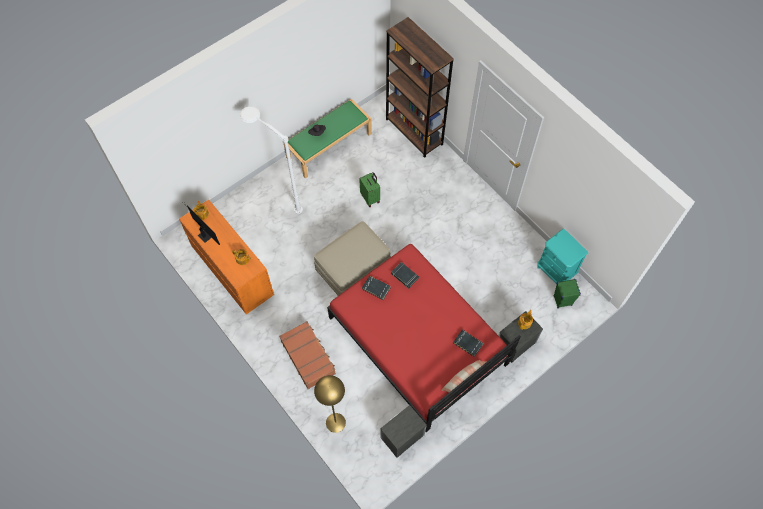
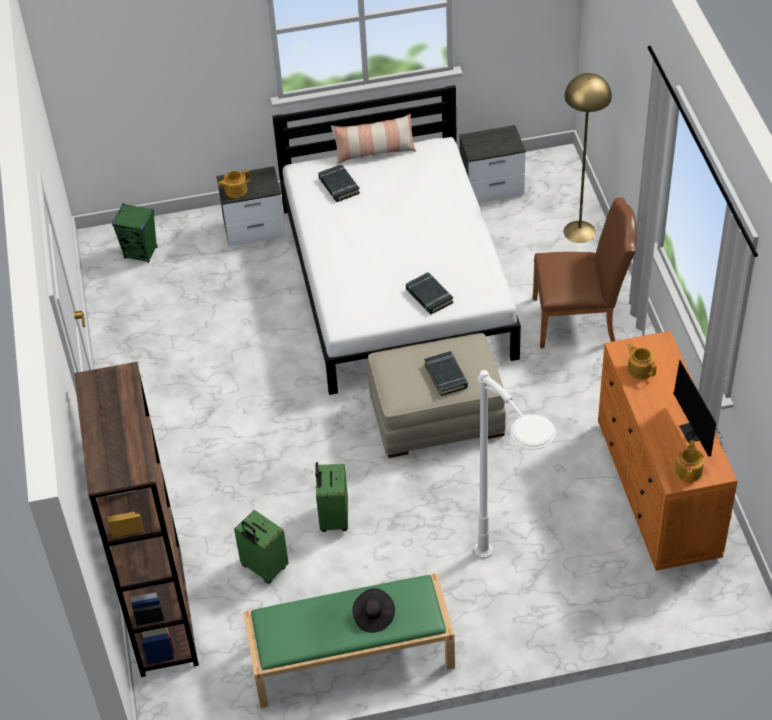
camera: 150 degrees left, 15 degrees down
(308, 357) = (580, 320): brown suitcase -> brown chair
(386, 165) = (263, 568): none -> green suitcase
(404, 276) = (372, 296): black book -> black book (446, 376)
(417, 340) = (396, 281): red bed -> white bed
(556, 271) = (114, 291): turquoise nightstand -> none

